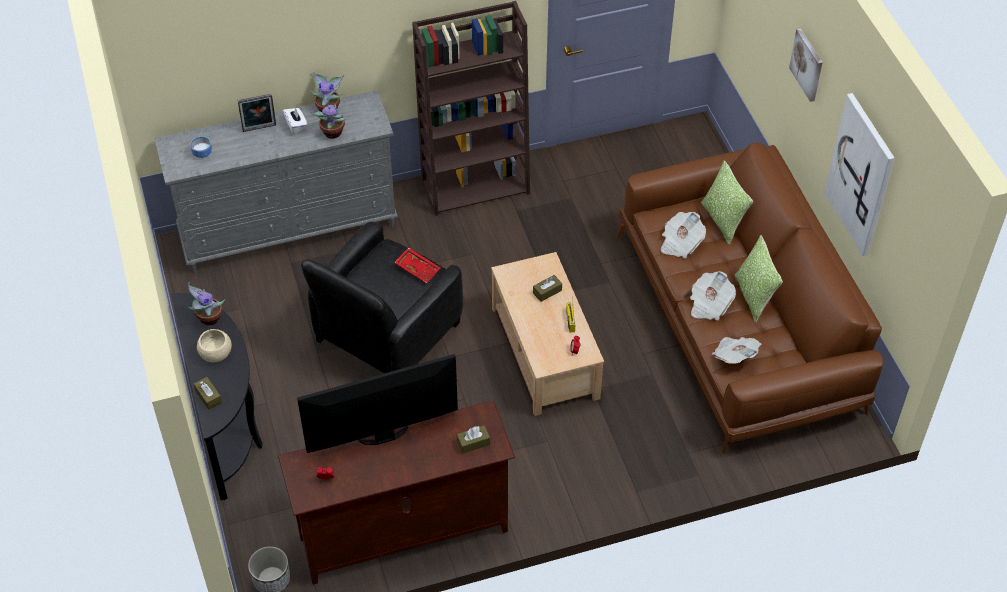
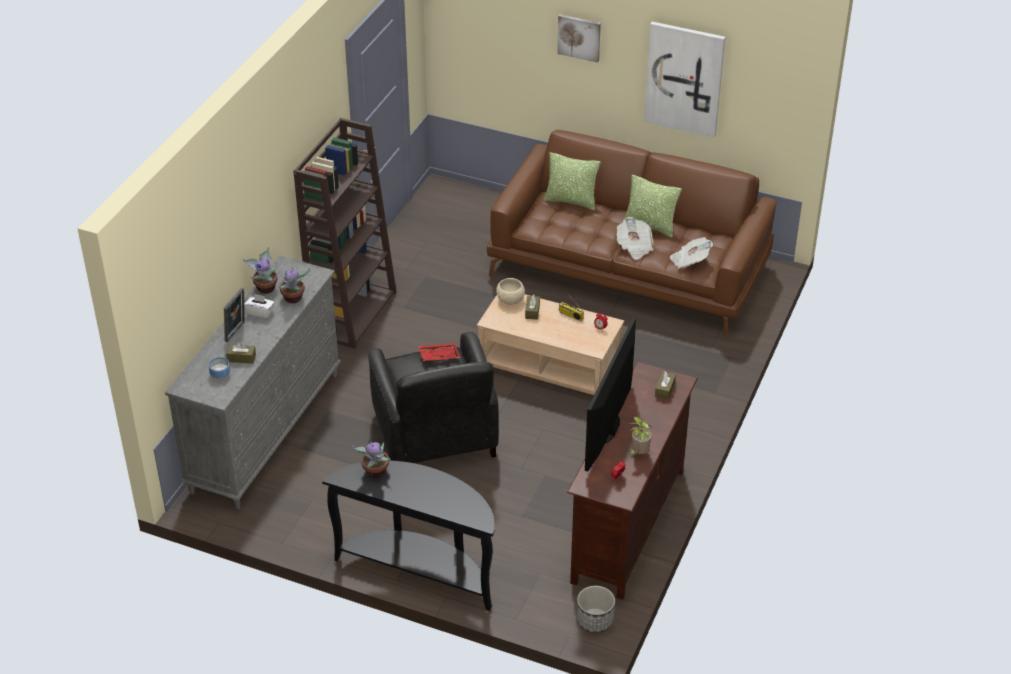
camera: 50 degrees left, 10 degrees down
(208, 397) = (454, 511): brown tissue box -> brown tissue box (241, 358)
(216, 353) = (416, 485): beige bowl -> beige bowl (510, 299)
(371, 475) = (639, 453): none -> potted plant
(680, 243) = (567, 229): newspaper -> none

